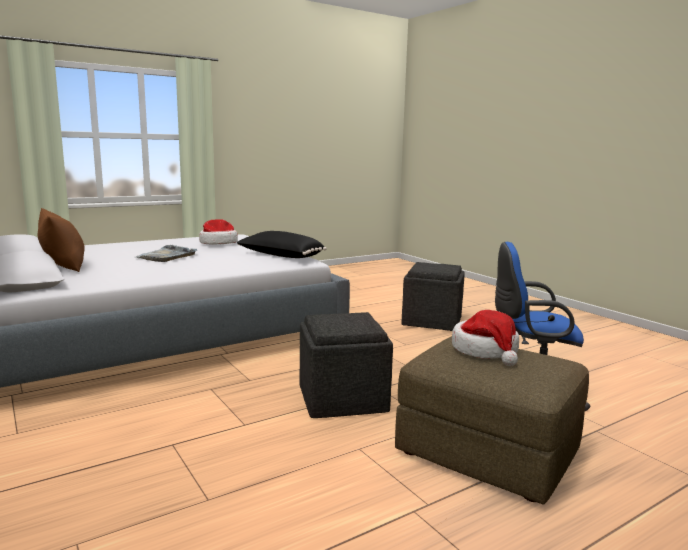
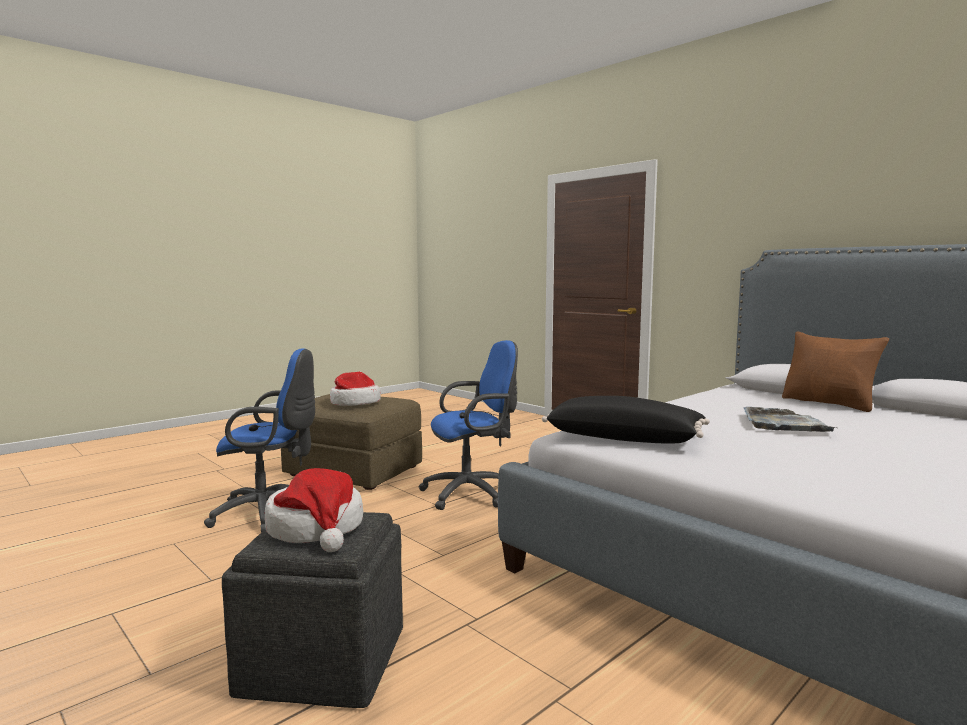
camera: 170 degrees right, 5 degrees down
(218, 243) = (833, 468): hat -> hat (317, 528)
(341, 398) = (472, 493): grey ottoman -> blue office chair

